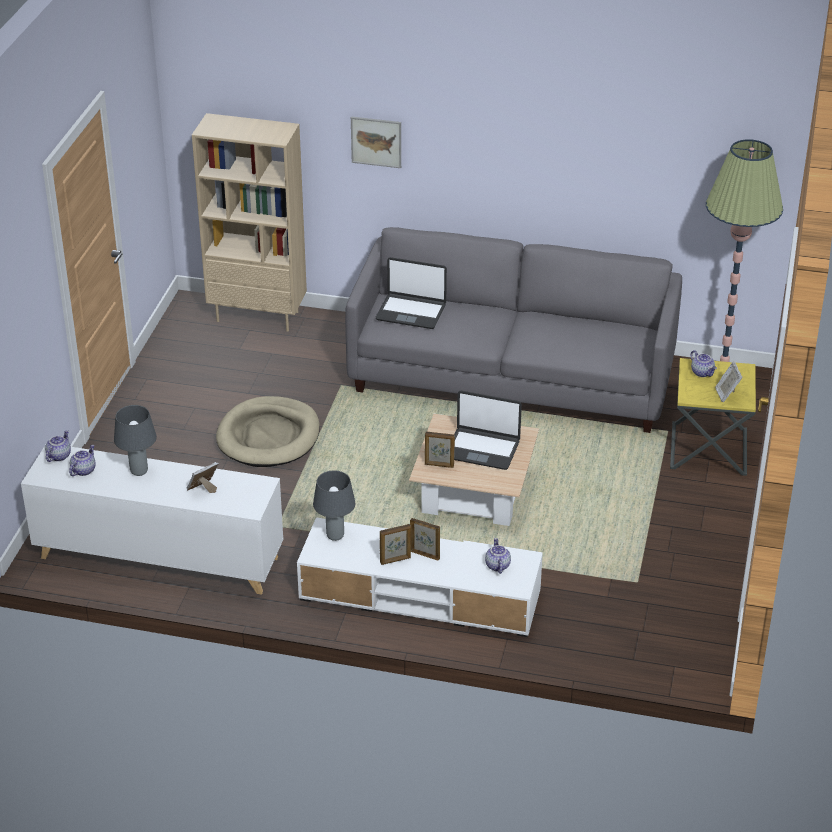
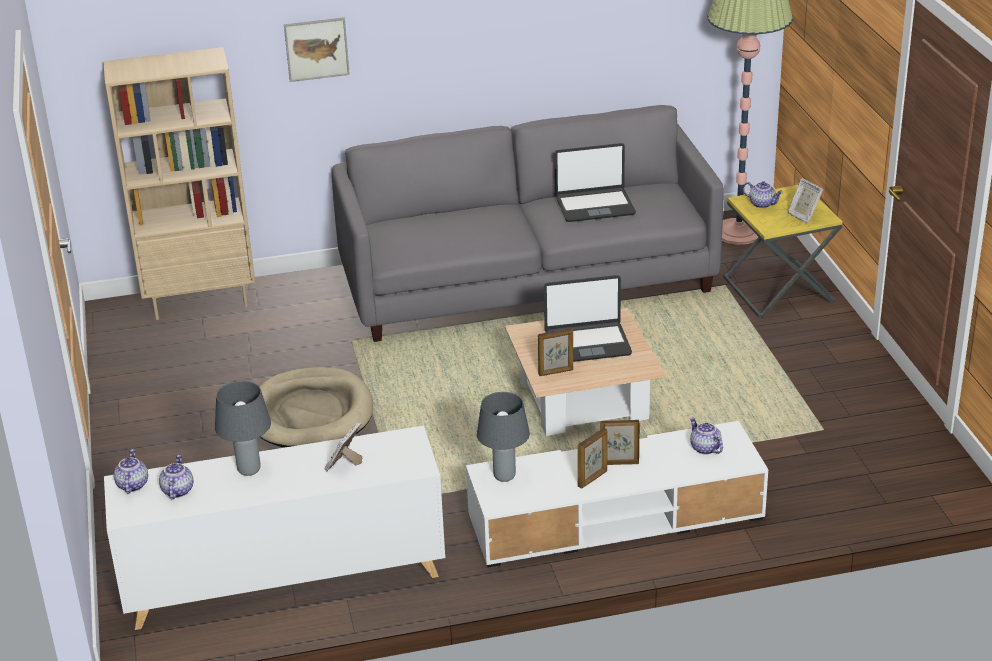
camera: 25 degrees left, 5 degrees down
(411, 312) = (414, 231): laptop -> laptop (595, 206)

